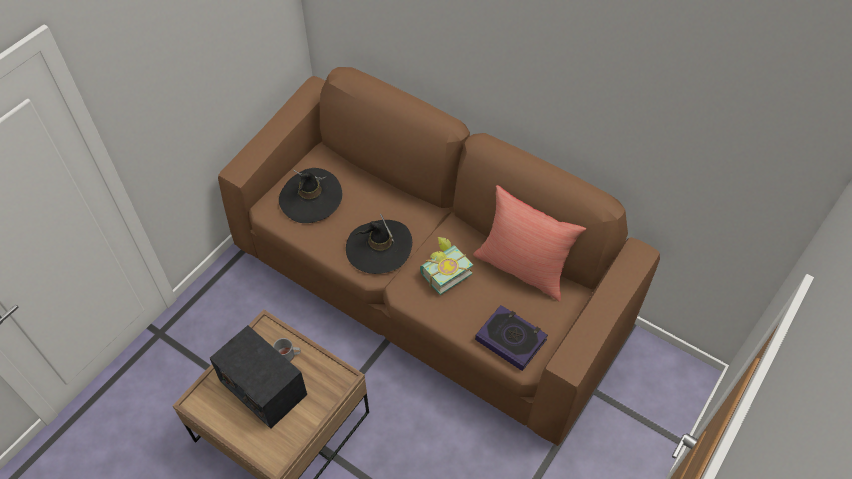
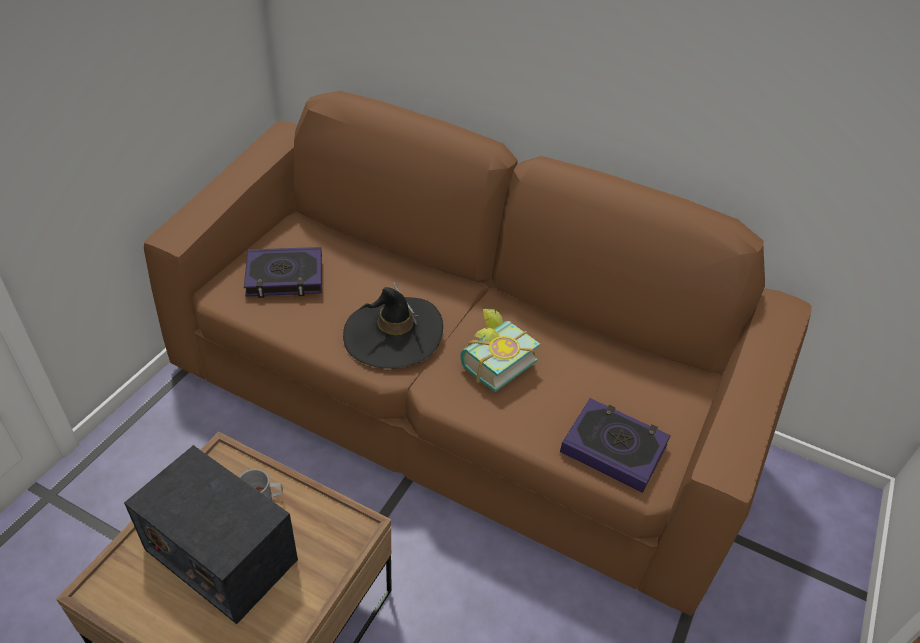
camera: 10 degrees left, 10 degrees down
(310, 198) = (285, 277): black hat -> book
(522, 268) = (605, 351): red pillow -> none

